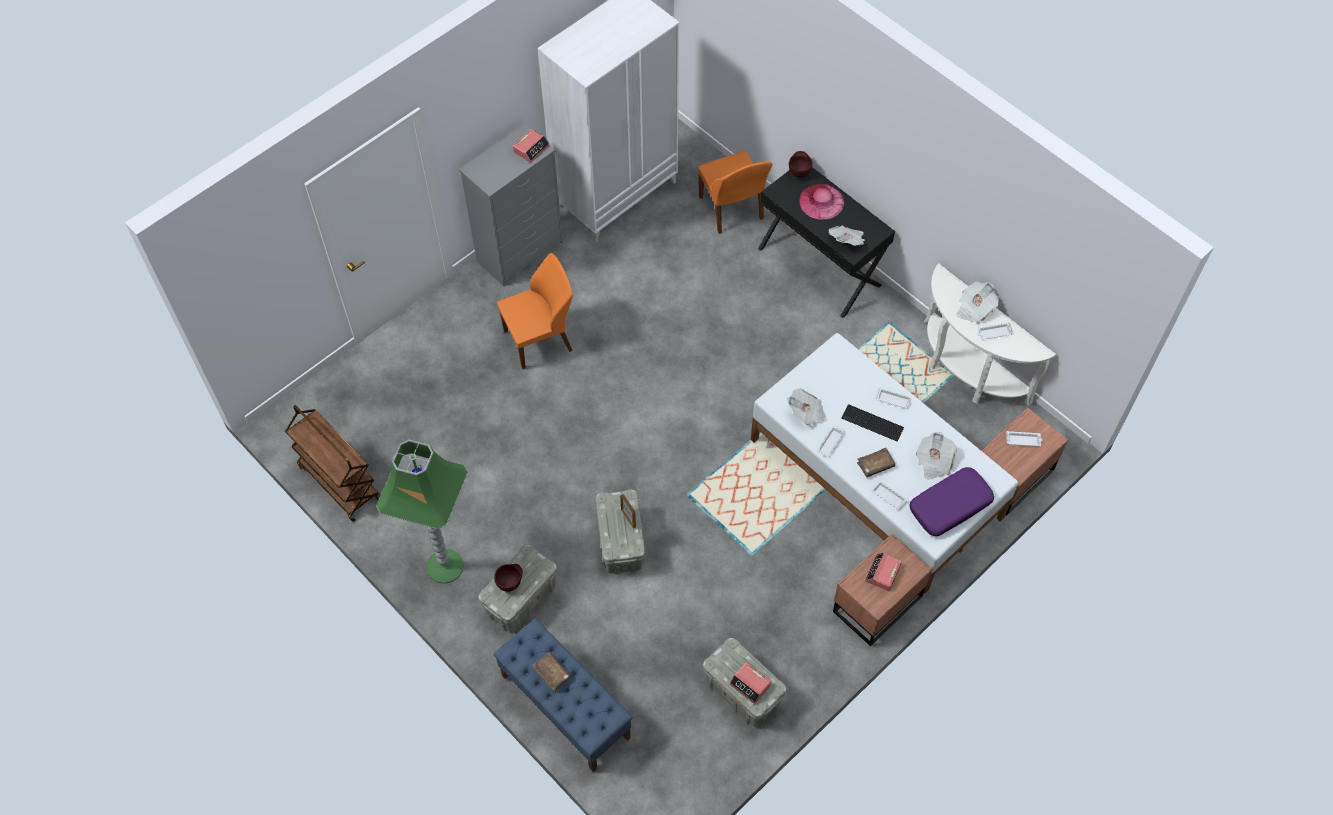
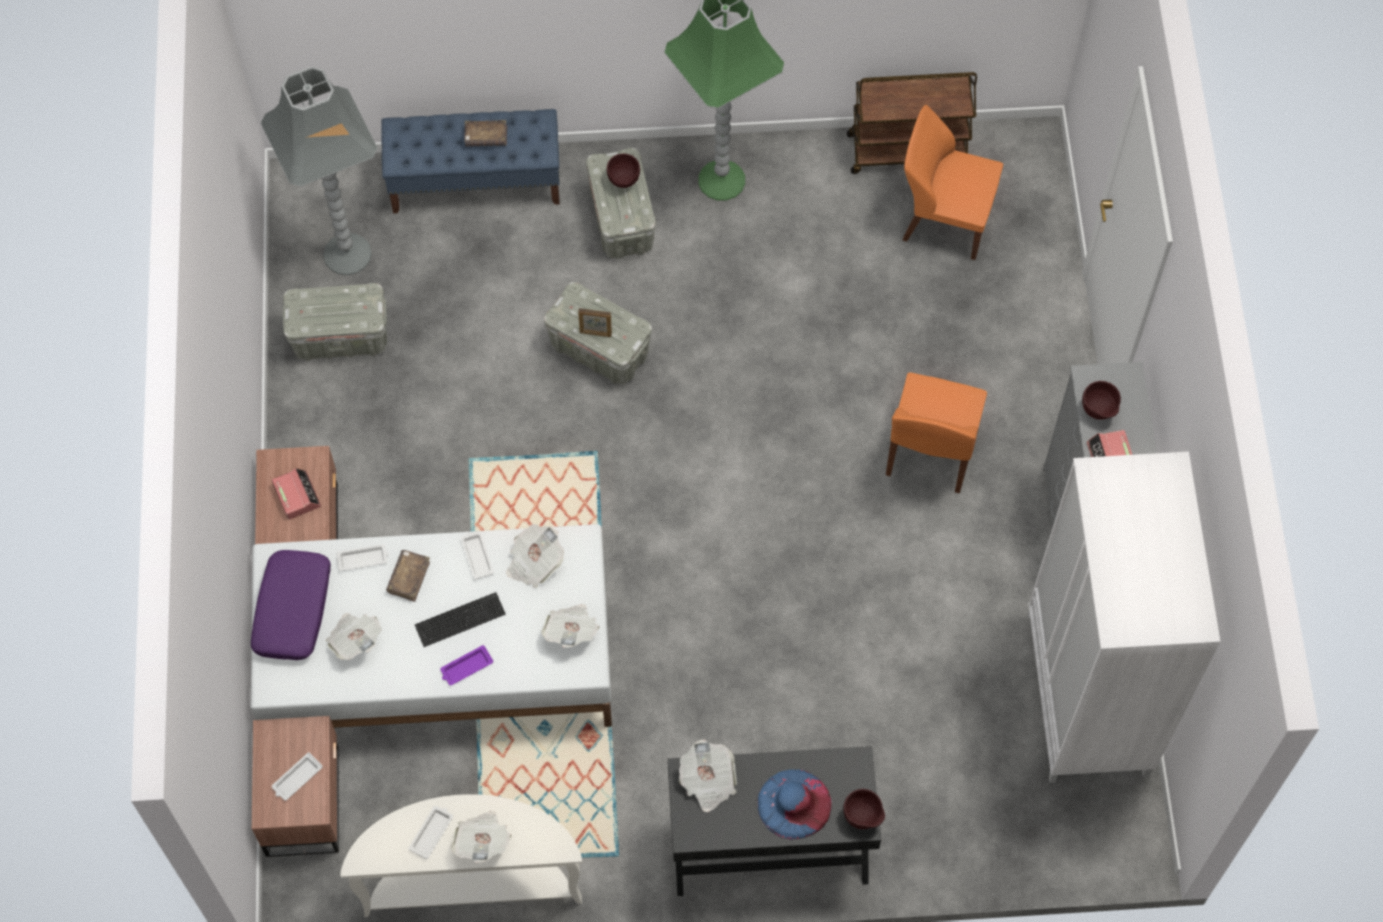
camera: 130 degrees right, 5 degrees up
(507, 169) = (1099, 411): none -> brown bowl
(683, 738) = (348, 254): none -> grey floor lamp
(731, 209) = (948, 813): orange chair -> orange chair (944, 219)
(750, 685) = (319, 306): alarm clock -> none
(821, 201) = (794, 804): pink hat -> blue hat
(825, 368) = (571, 631): none -> newspaper
(894, 400) = (466, 667): white tray -> purple tray

